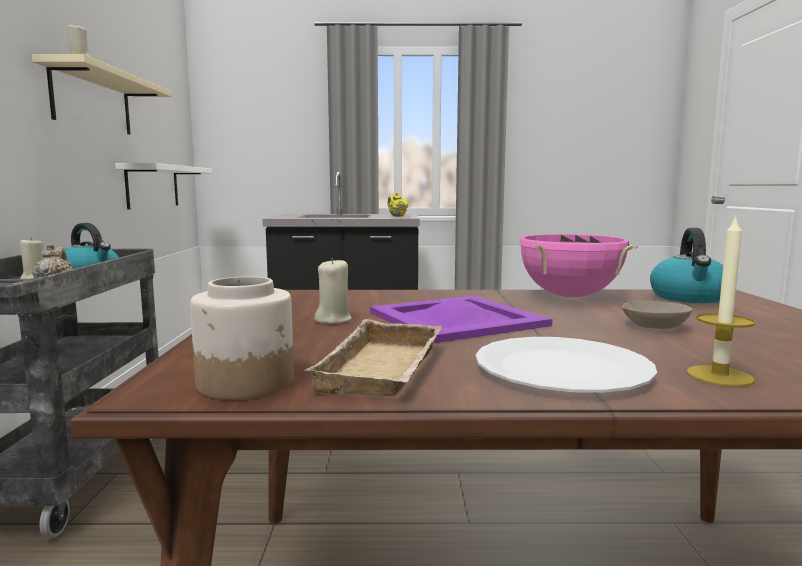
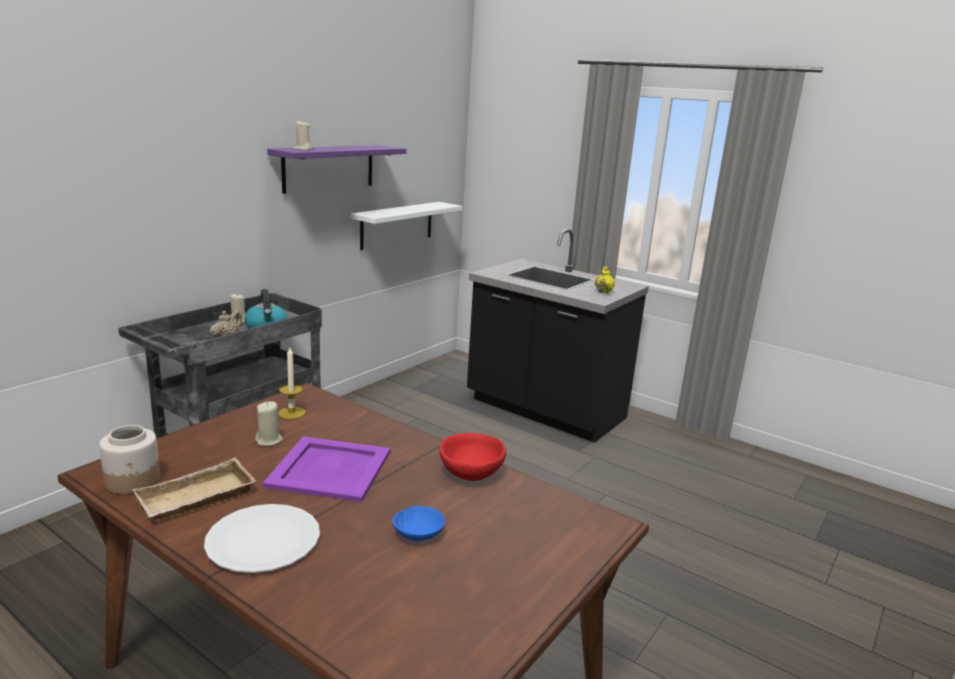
camera: 35 degrees right, 10 degrees up
(92, 101) = (329, 168): beige shelf -> purple shelf
(569, 296) = (470, 473): pink cooking pot -> red bowl
(657, 327) = (418, 534): beige bowl -> blue bowl
(689, 297) = (555, 515): kettle -> none
(719, 376) = (315, 589): candle -> candle (291, 413)

